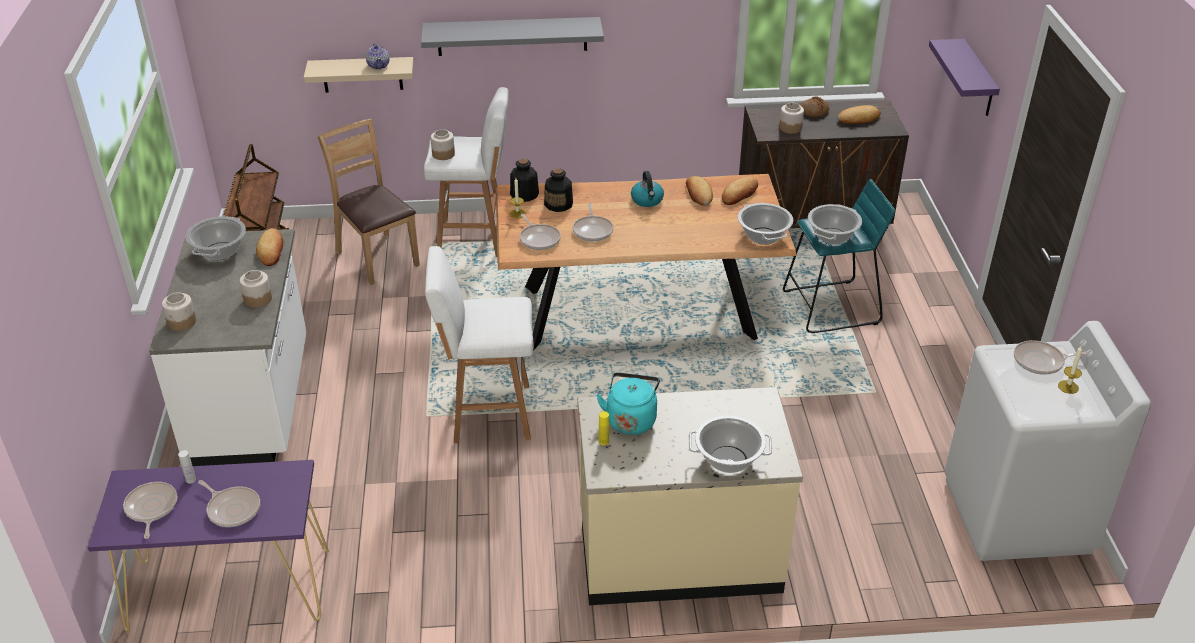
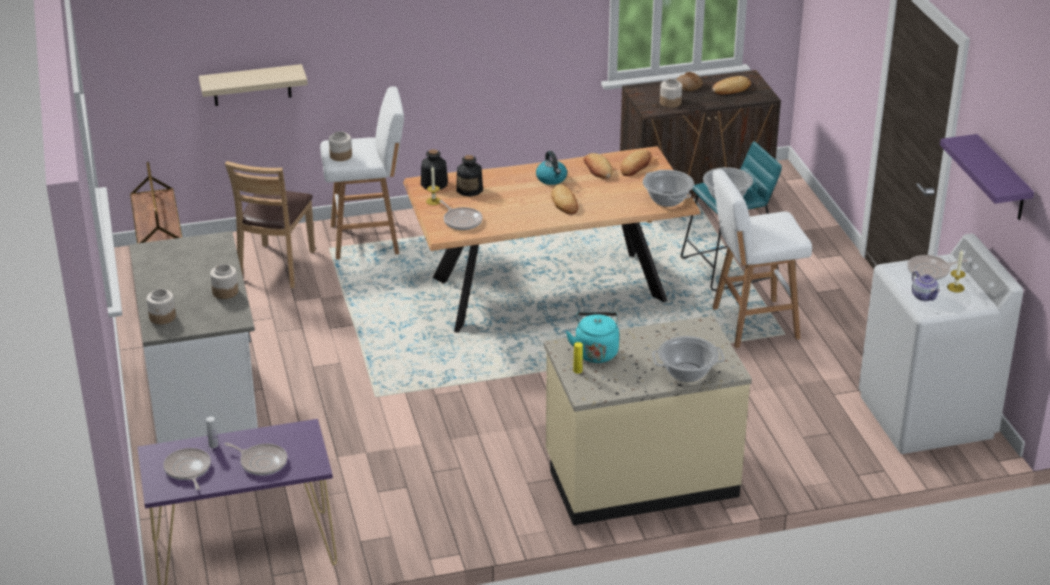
camera: 10 degrees left, 5 degrees down
(220, 251) = (170, 256): cooking pot -> none
(271, 250) = (219, 251): bread -> bread (564, 202)
(377, 258) = (277, 266): brown chair -> brown chair turned 120 degrees counterclockwise
(378, 66) = (272, 75): teapot -> teapot (924, 296)
(488, 413) = (433, 388): white stool -> white stool (752, 323)
(512, 36) = (397, 37): grey shelf -> none
(593, 230) = (509, 209): frying pan -> none
(978, 79) = (838, 43): purple shelf -> purple shelf (1002, 179)

